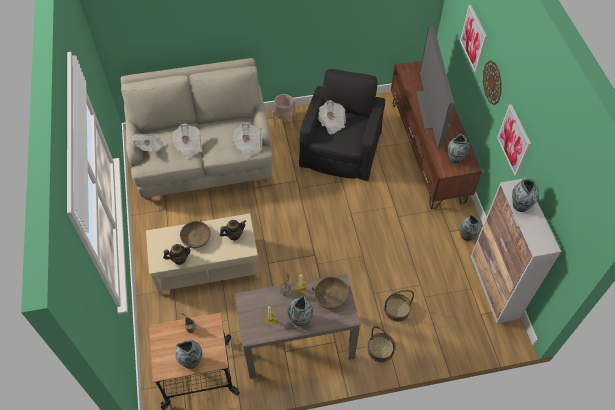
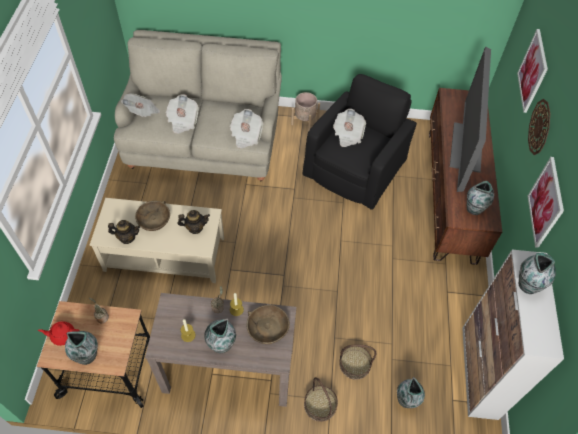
camera: 15 degrees right, 0 degrees up
(164, 351) = (63, 335): none -> red teapot
(467, 236) = (466, 302): vase -> vase (406, 400)

